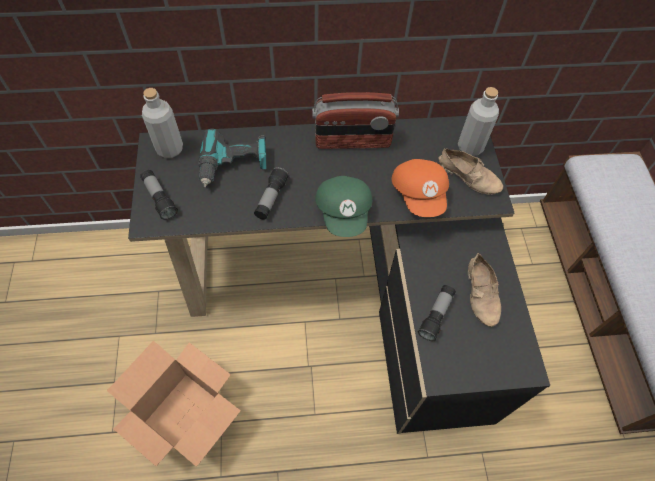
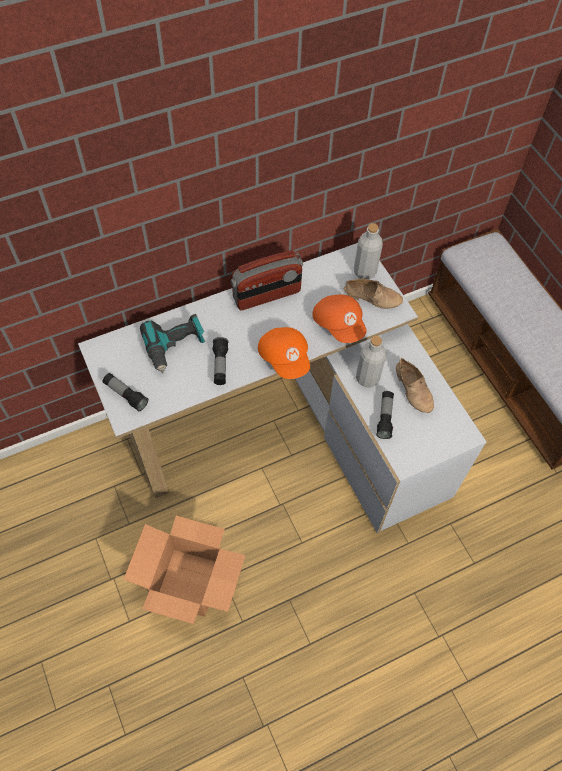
camera: 20 degrees left, 0 degrees up
(169, 149) = (112, 349): grey bottle -> grey bottle (367, 378)
(344, 212) = (285, 358): green cap -> orange cap
(350, 289) = (290, 426): black desk -> white desk

